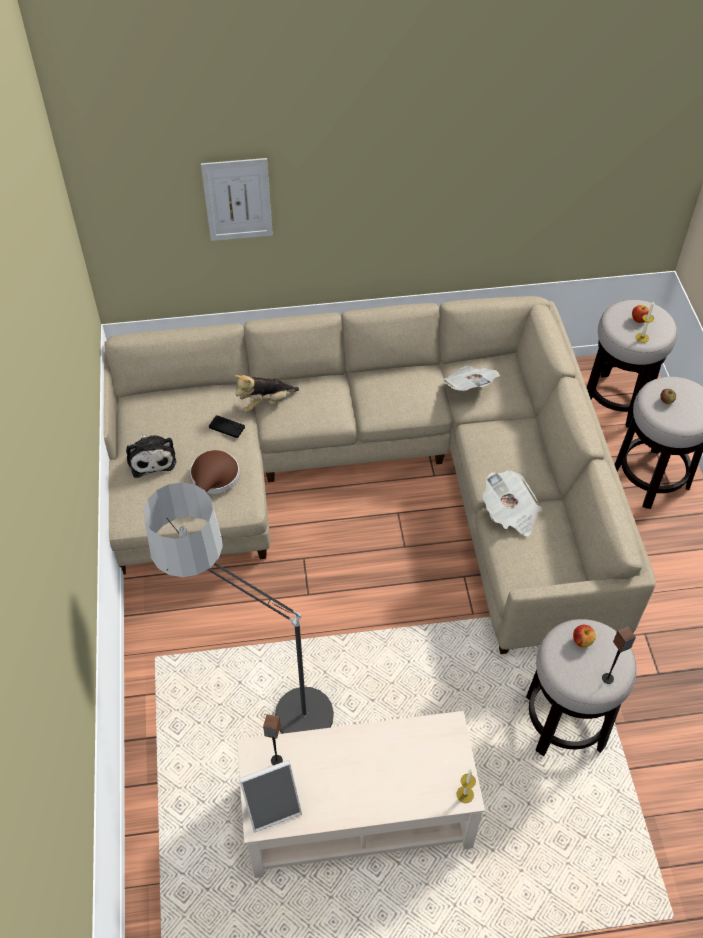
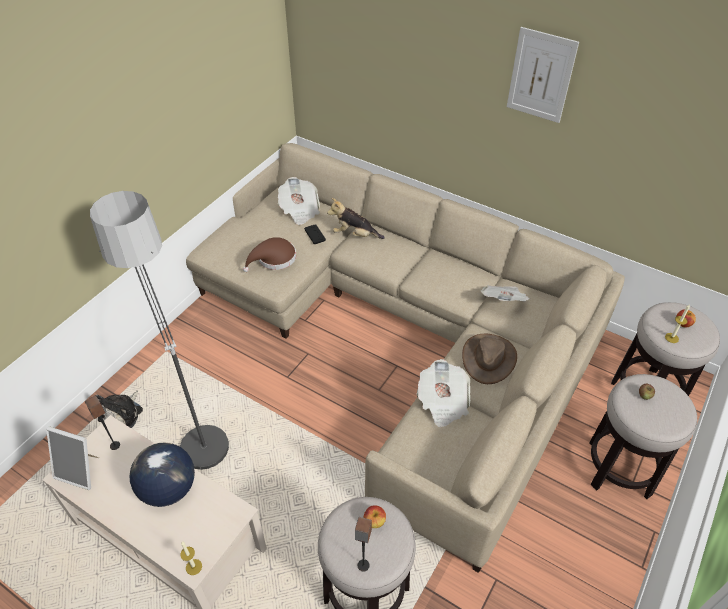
camera: 40 degrees right, 5 degrees down
(151, 458) = (254, 227): plush toy -> plush toy (123, 413)
(181, 410) = (299, 210): none -> newspaper
(237, 200) = (392, 69): picture -> picture (541, 75)
(371, 755) = (168, 489): none -> globe
(508, 448) = (488, 358): none -> brown hat

